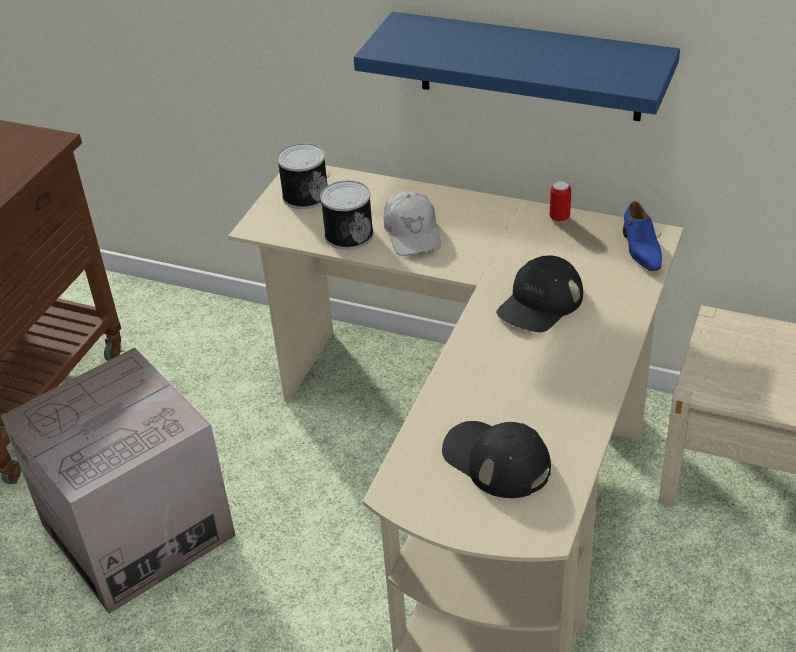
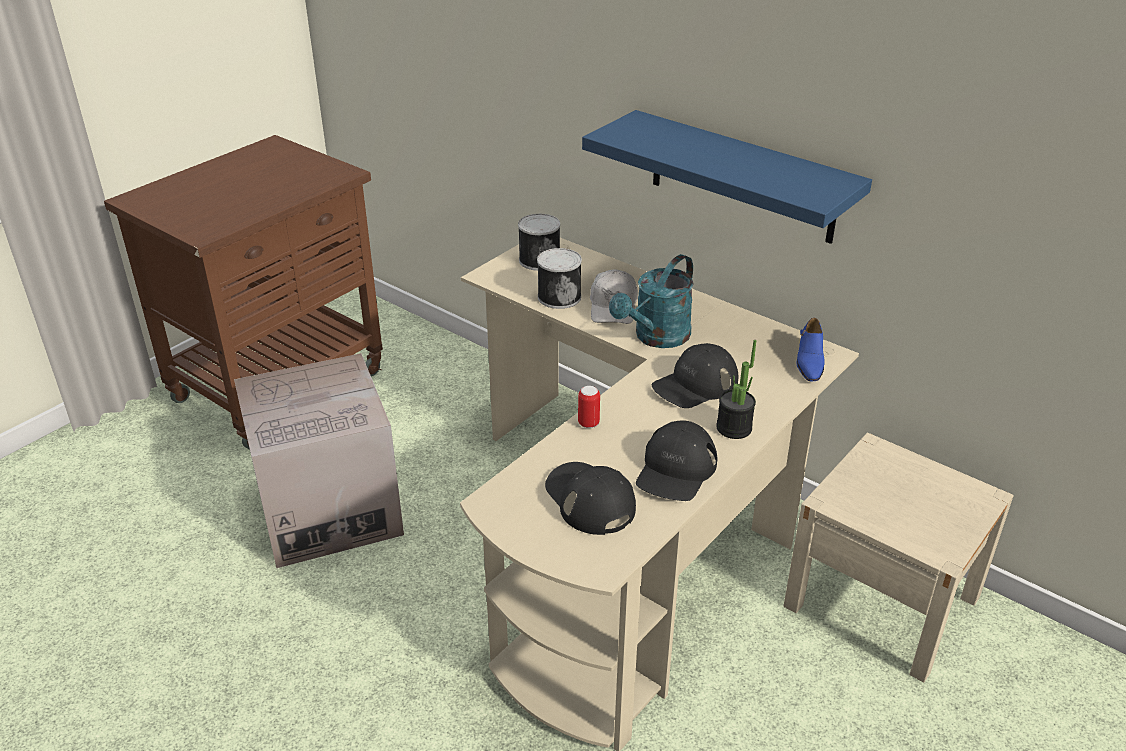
camera: 15 degrees right, 5 degrees down
(475, 259) = (656, 338): none -> turquoise watering can
(559, 218) = (748, 321): can -> can (588, 423)
(566, 403) = (676, 470): none -> black cap
(601, 342) = (734, 428): none -> potted plant

